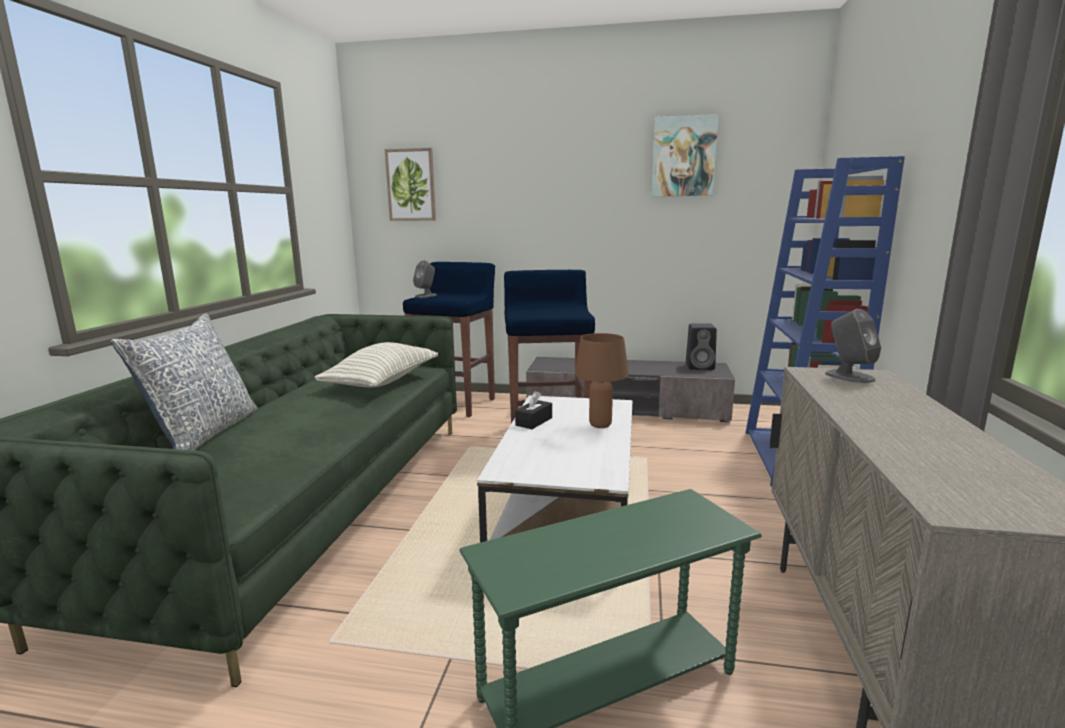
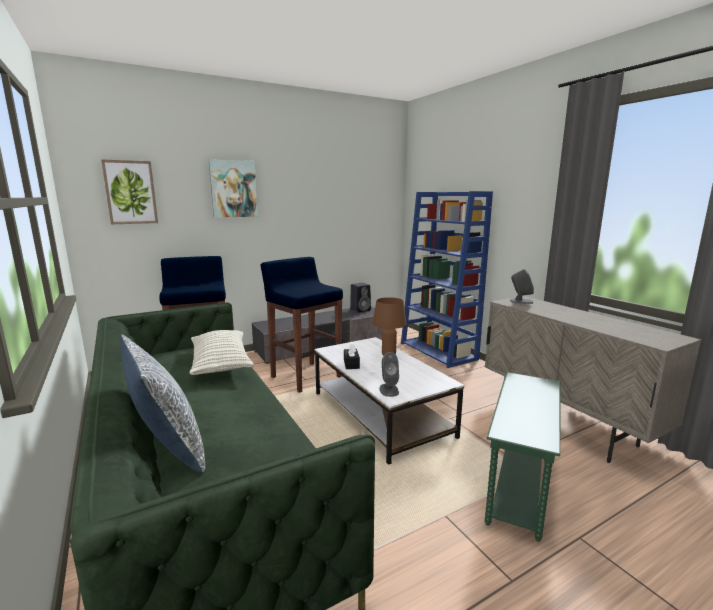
camera: 40 degrees left, 0 degrees up
(426, 296) = (173, 288): grey speaker -> grey speaker (389, 390)
(683, 156) = (338, 178): picture -> picture (233, 189)

